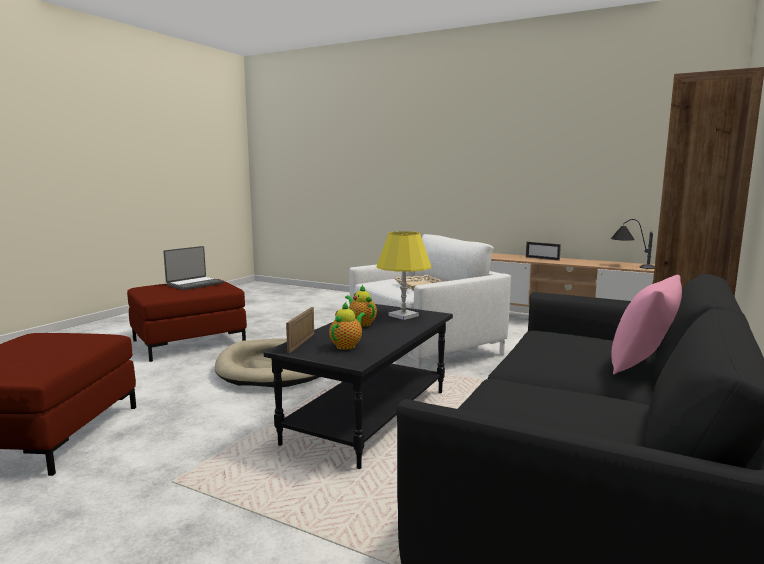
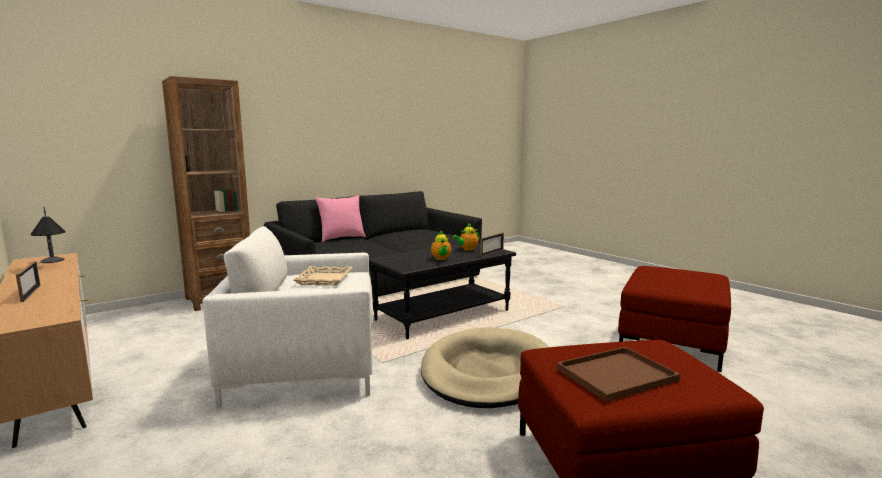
camera: 155 degrees left, 0 degrees up
(194, 284) = (615, 375): laptop -> brown tray
(403, 316) = (403, 260): yellow table lamp -> none

